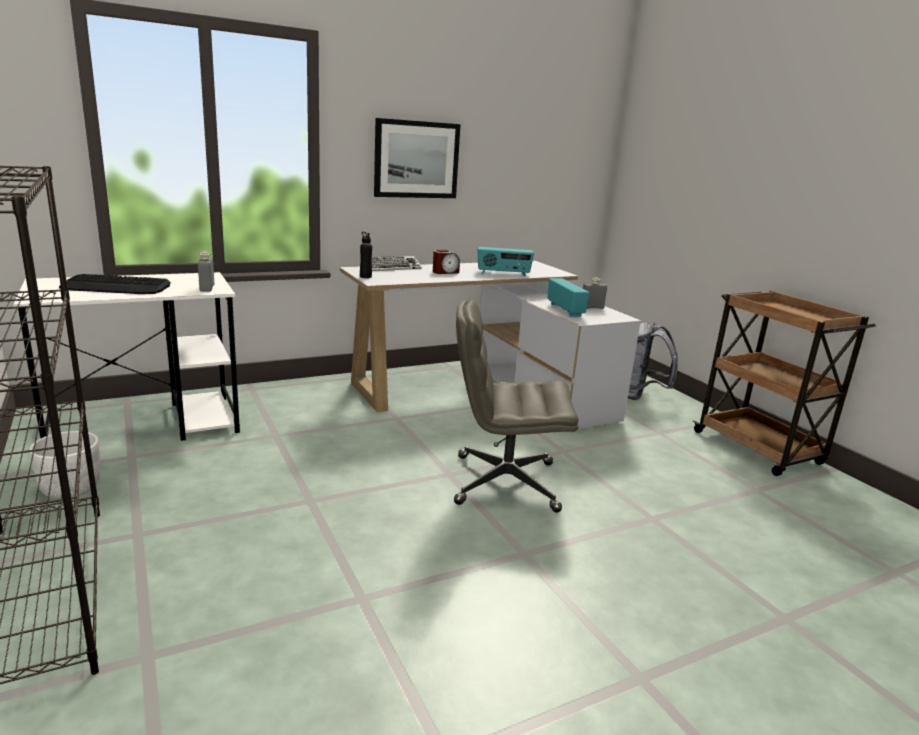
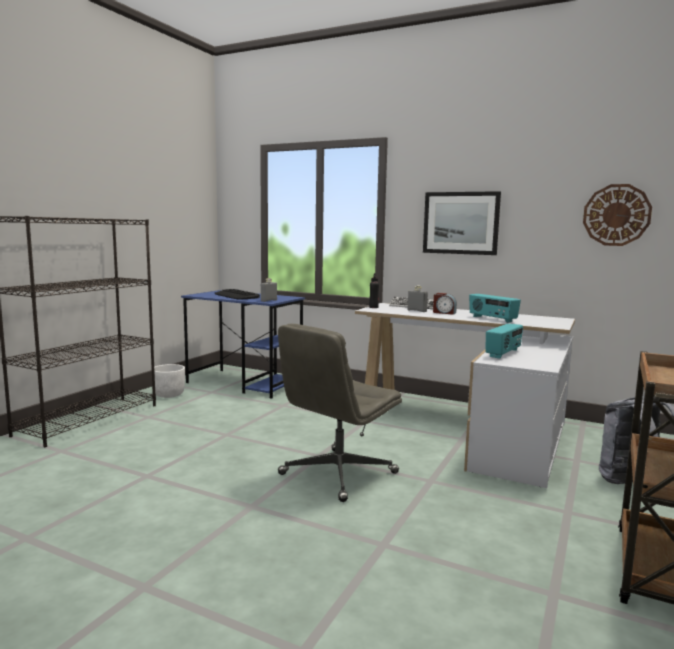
camera: 55 degrees right, 10 degrees down
(147, 425) = (245, 383): white desk -> blue desk
(504, 483) = (337, 474): grey office chair -> grey office chair turned 105 degrees counterclockwise
(554, 156) = (616, 215): none -> wall clock
(592, 308) = (540, 357): grey bottle -> grey bottle (417, 311)

